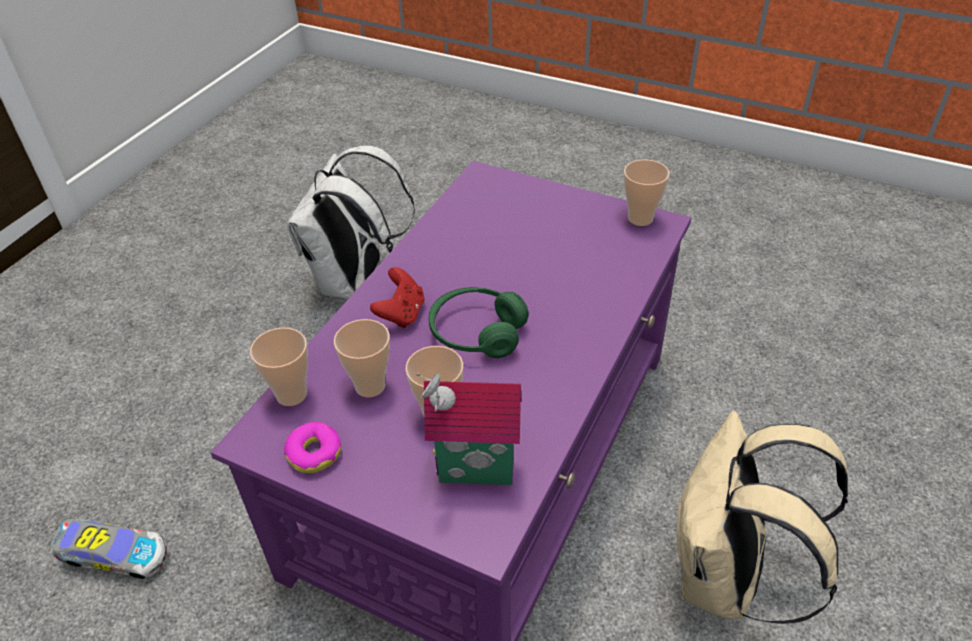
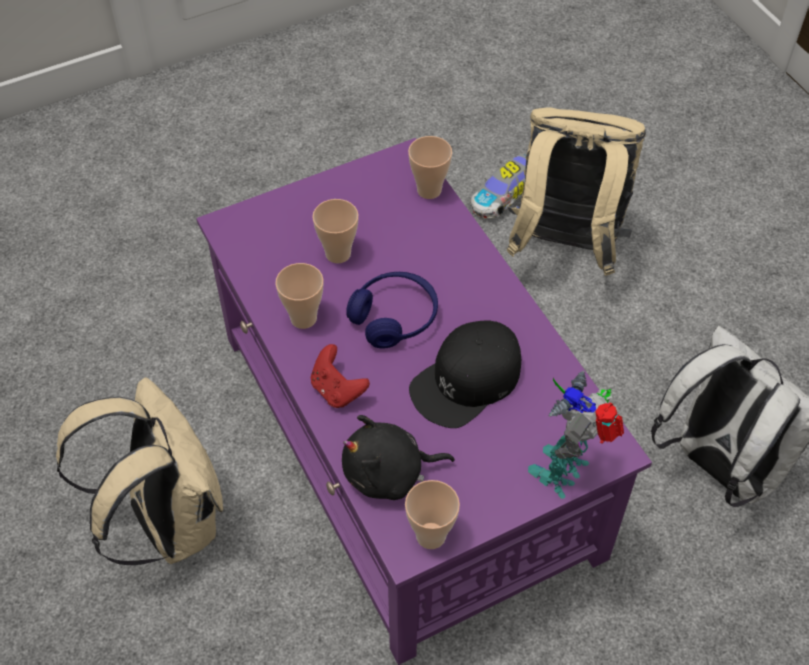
camera: 125 degrees right, 10 degrees up
(171, 469) = (564, 246): none -> beige backpack
(314, 453) = (366, 181): donut -> none
(370, 386) = (398, 231): cup -> cup (303, 318)
(401, 314) = (458, 284): red game controller -> red game controller (337, 390)
(475, 475) = (272, 245): toy house -> none
(477, 333) = (394, 317): green headphones -> blue headphones
(497, 262) = (467, 380): none -> black cap
(521, 187) = (565, 471): none -> toy robot
(621, 259) = (389, 473): none -> black plush toy

